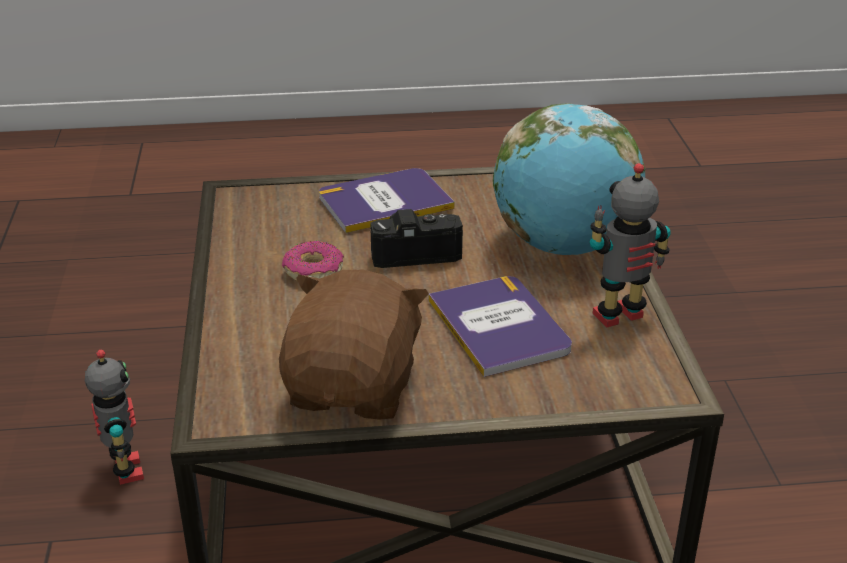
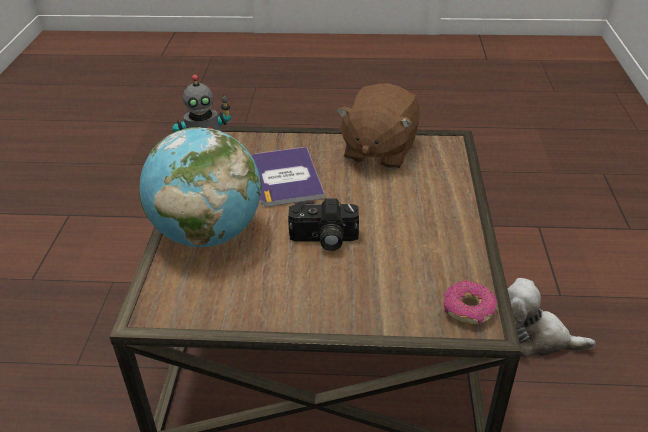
camera: 170 degrees left, 5 degrees up
(125, 470) = (532, 337): toy robot -> plush toy
(313, 271) = (403, 229): donut -> donut (468, 309)
(384, 201) = (338, 296): book -> none

